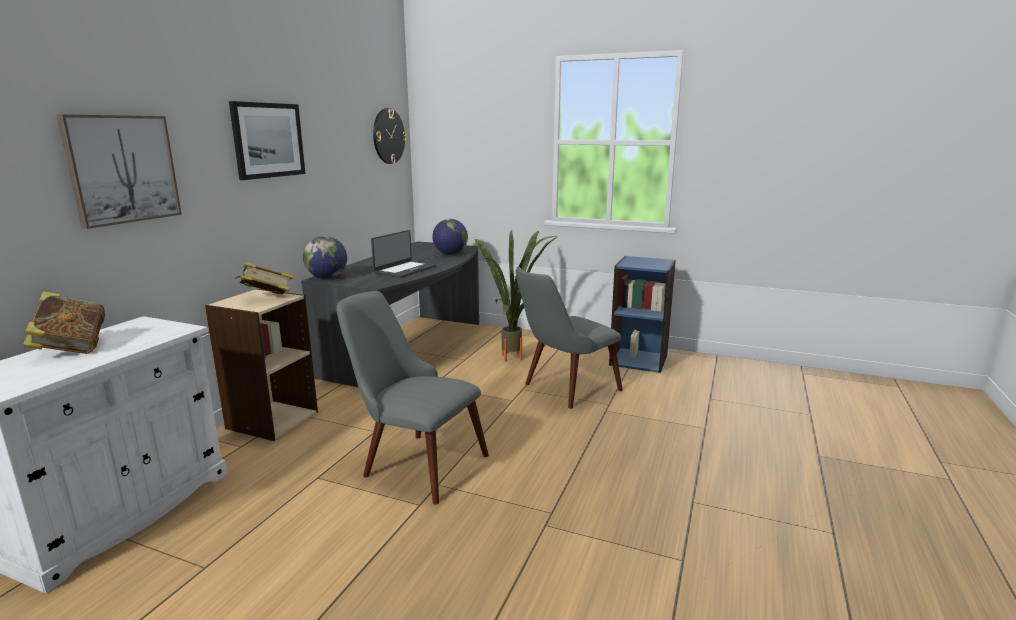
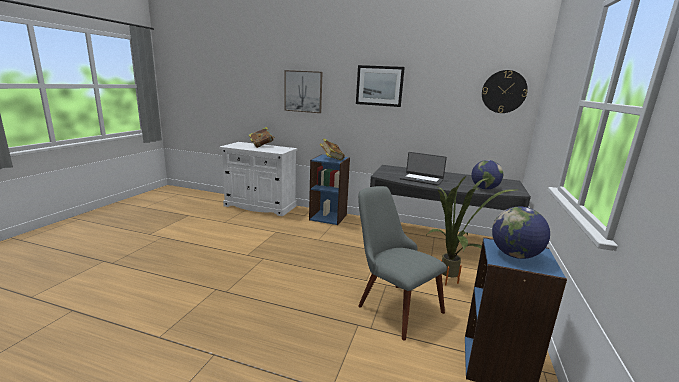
camera: 85 degrees right, 0 degrees up
(272, 420) = (328, 217): beige bookcase -> blue bookcase
(327, 278) = (389, 167): globe -> globe (515, 255)
(413, 462) = (286, 251): grey chair -> none

